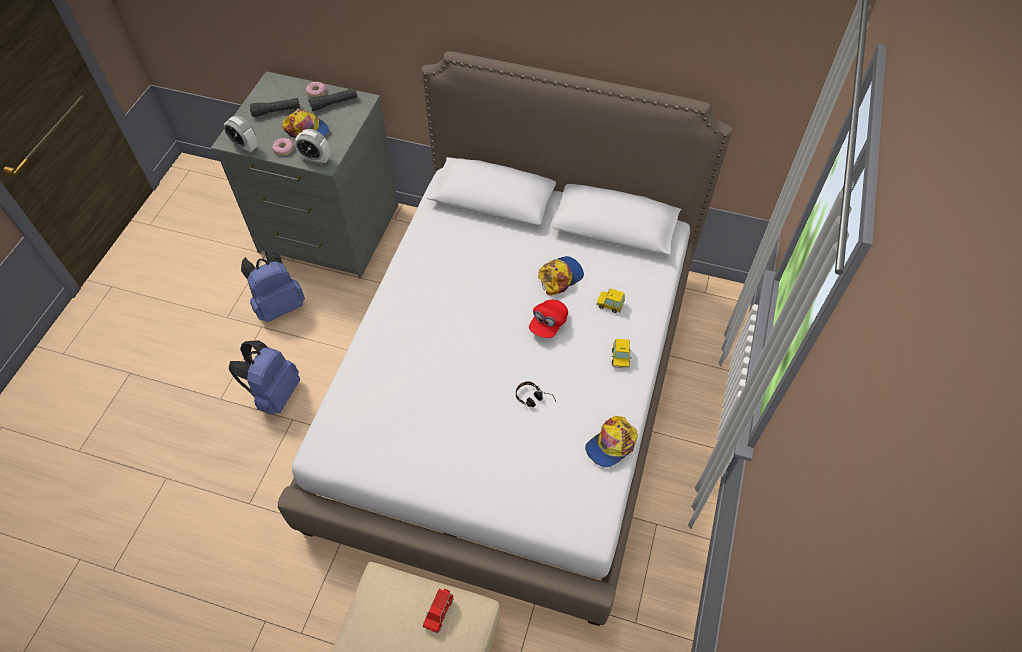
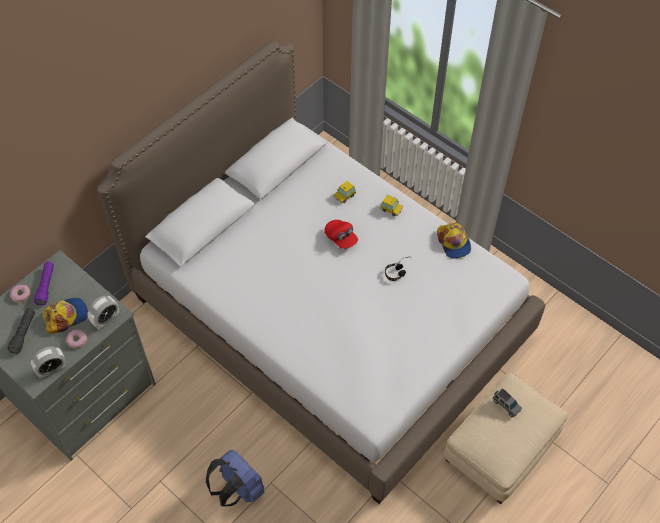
camera: 65 degrees left, 0 degrees up
(279, 305) = (145, 459): blue backpack -> none
(334, 103) = (46, 286): black flashlight -> purple flashlight
(439, 612) = (506, 405): red toy car -> grey toy car
(560, 277) = (303, 214): cap -> none

